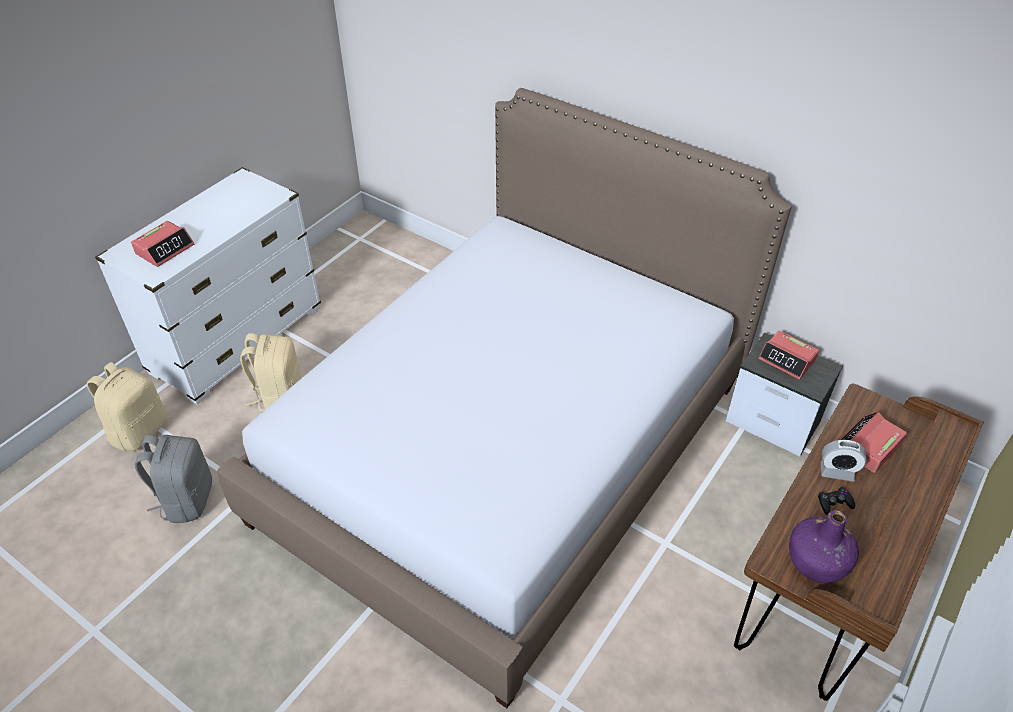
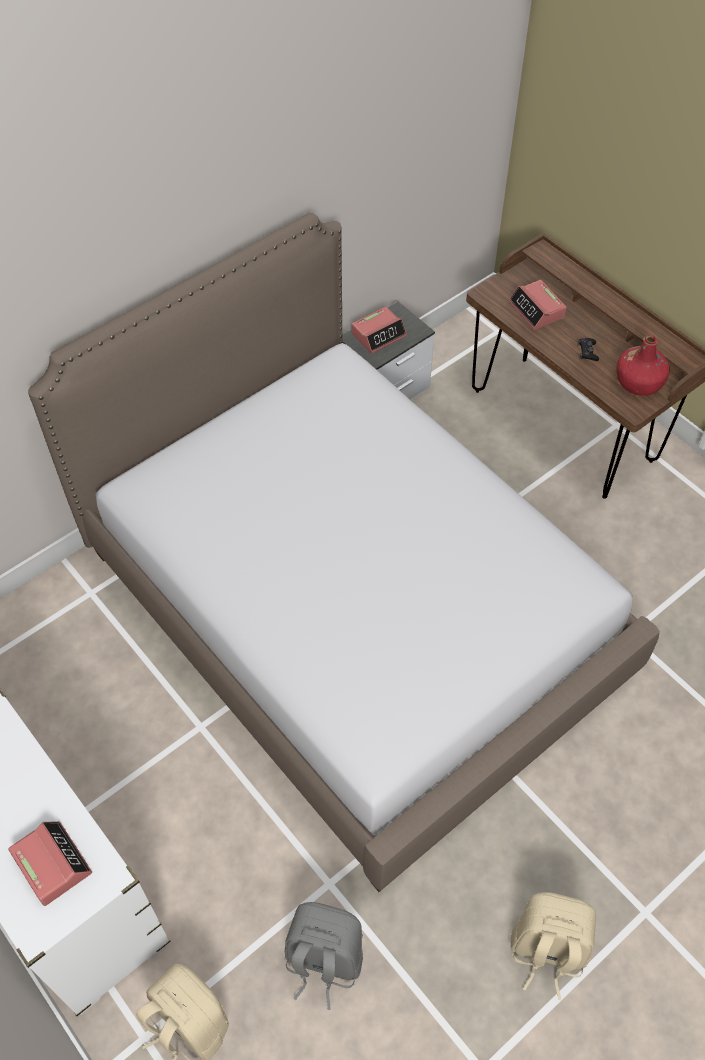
camera: 75 degrees left, 10 degrees up
(279, 396) = (189, 838): beige backpack -> beige backpack (546, 951)
(817, 561) = (639, 382): purple bottle -> red bottle
(837, 472) = (558, 338): alarm clock -> none

